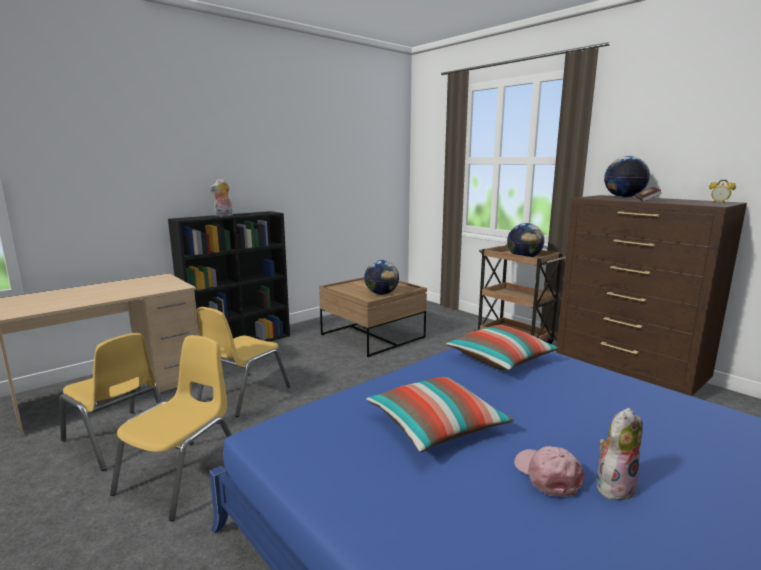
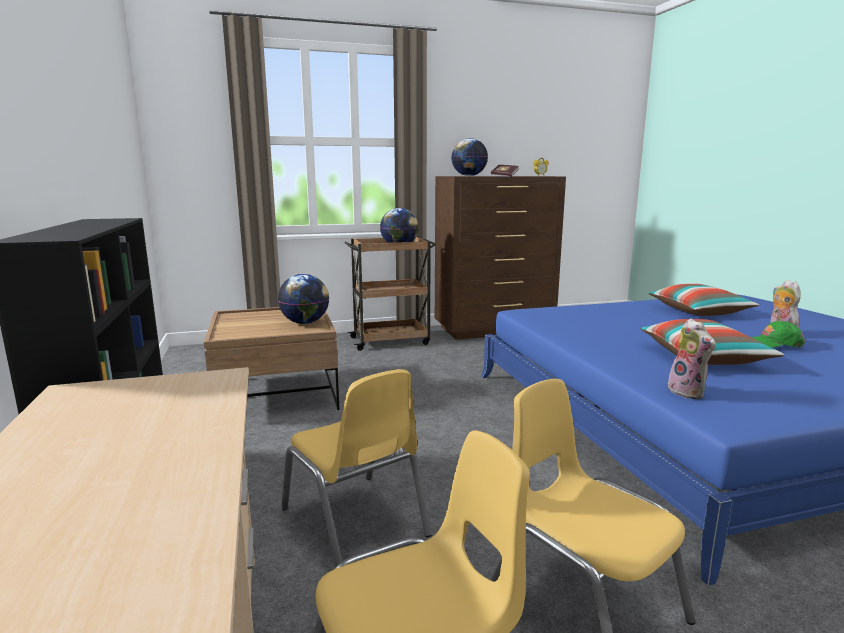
camera: 65 degrees left, 0 degrees up
(223, 216) = (80, 228): plush toy -> plush toy (688, 392)
(500, 360) = (570, 319): pillow -> pillow (698, 312)
(547, 475) = (773, 343): pink cap -> green cap

